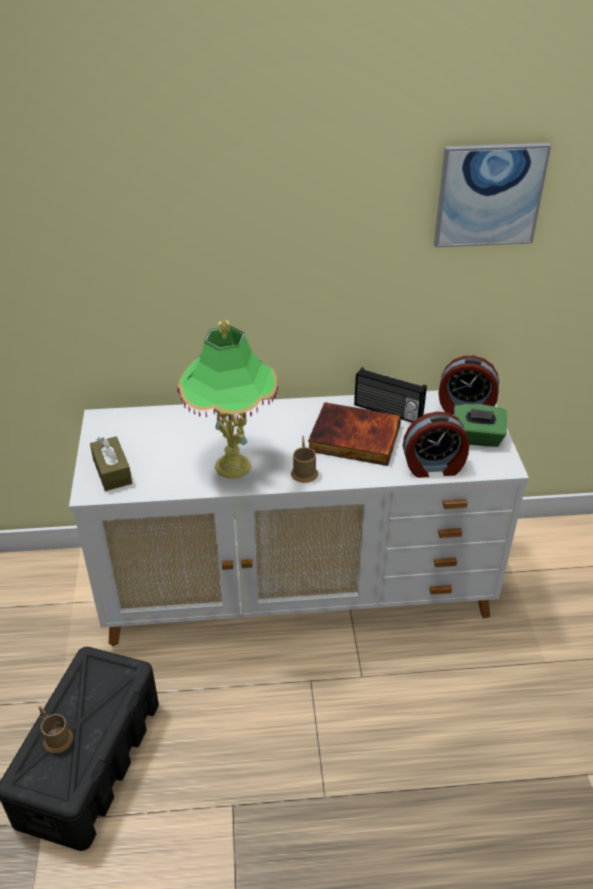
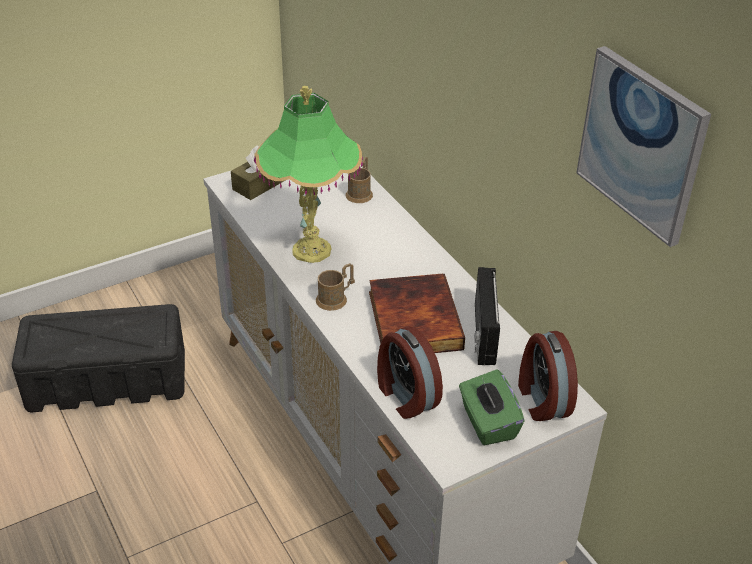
camera: 65 degrees right, 0 degrees up
(55, 736) = (78, 326): brown mug -> brown mug (360, 192)

